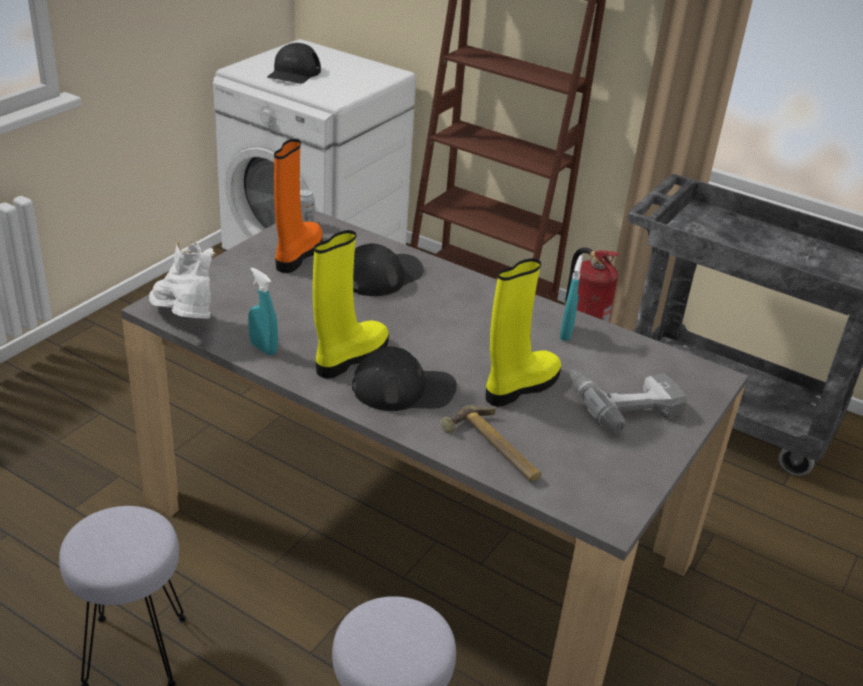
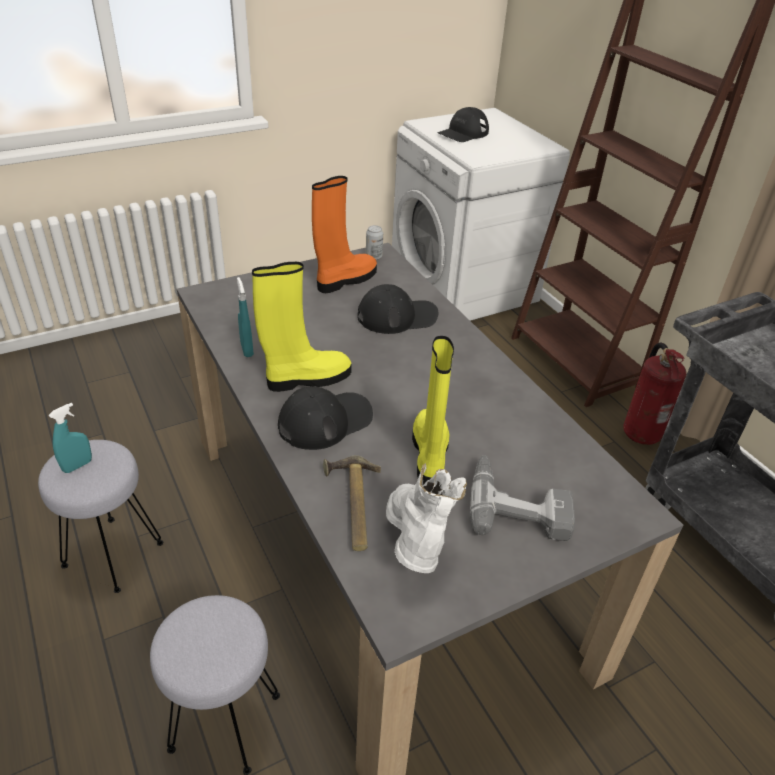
camera: 30 degrees right, 5 degrees up
(185, 322) = (210, 311): white boot -> white boot (416, 546)
(404, 388) = (325, 421): black cap -> black cap turned 60 degrees counterclockwise
(520, 387) = (430, 454): yellow boot -> yellow boot turned 75 degrees counterclockwise
(566, 333) = (520, 417): turquoise spray bottle -> turquoise spray bottle (77, 465)

